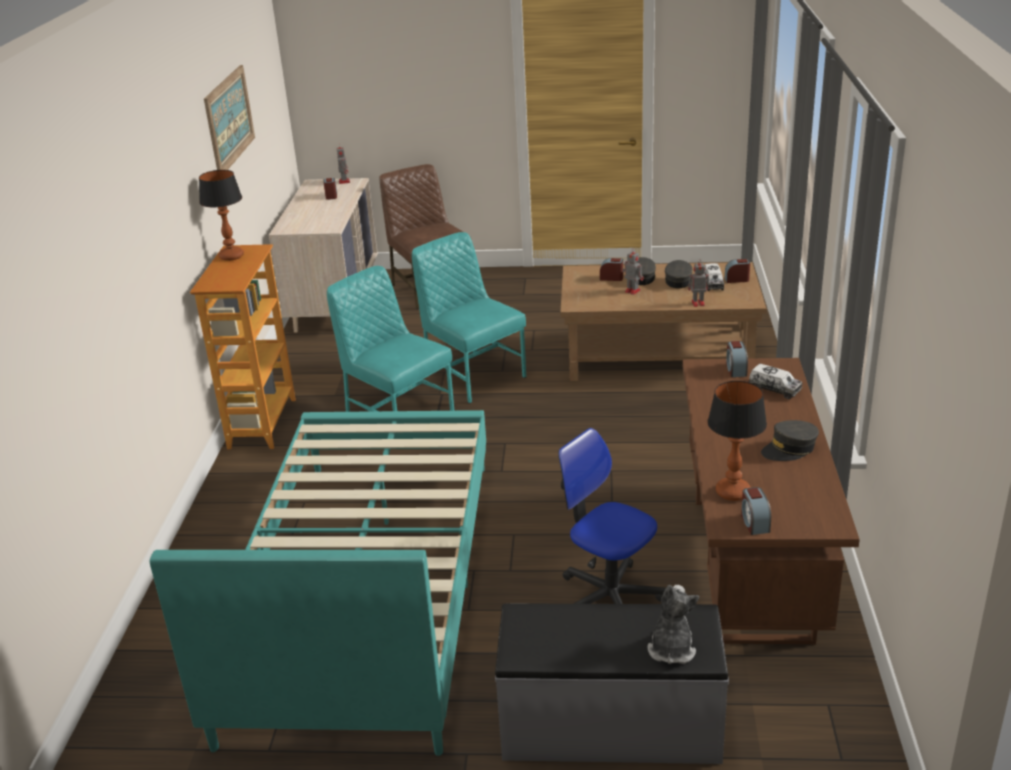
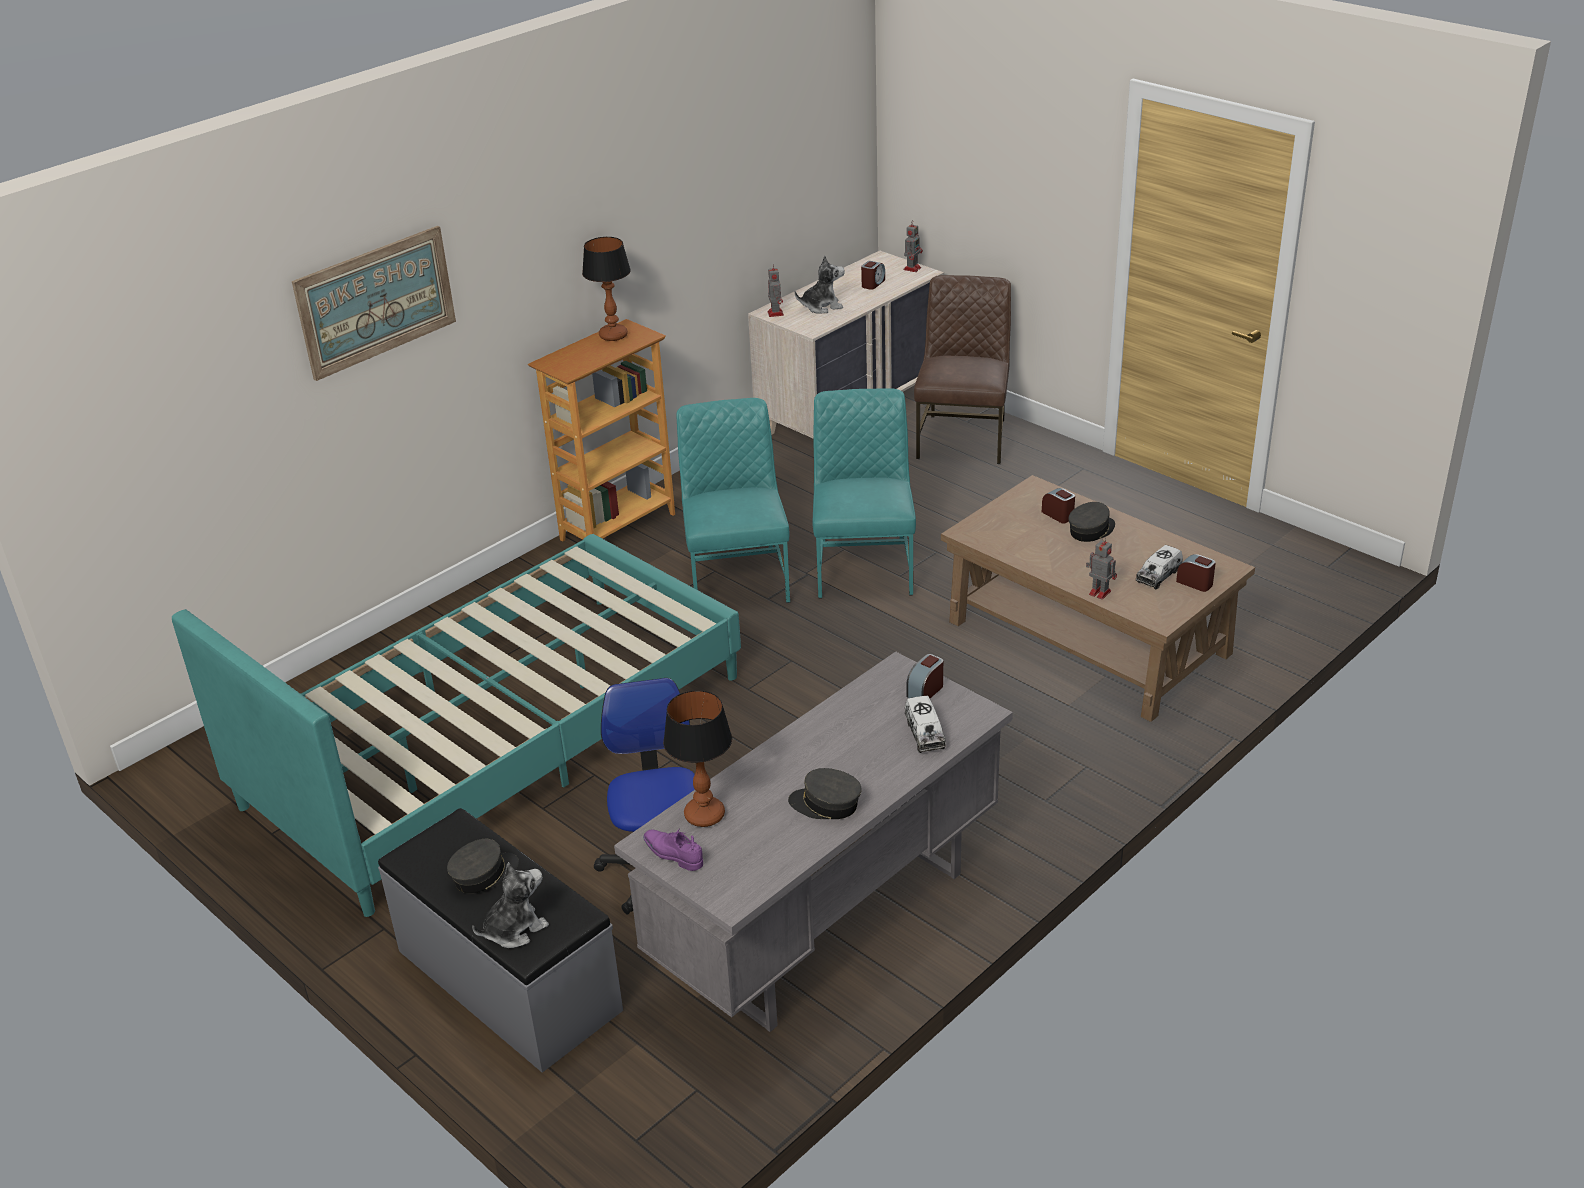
camera: 40 degrees right, 5 degrees up
(229, 119) = (697, 174): picture -> picture (376, 301)
(316, 216) = (822, 306): none -> plush toy
(632, 291) = (1054, 542): toy robot -> toy robot (775, 313)
(678, 281) = (1125, 553): grey cap -> grey cap (484, 874)
(751, 567) = (827, 923): brown desk -> grey desk
(754, 523) = (673, 854): alarm clock -> purple shoe

